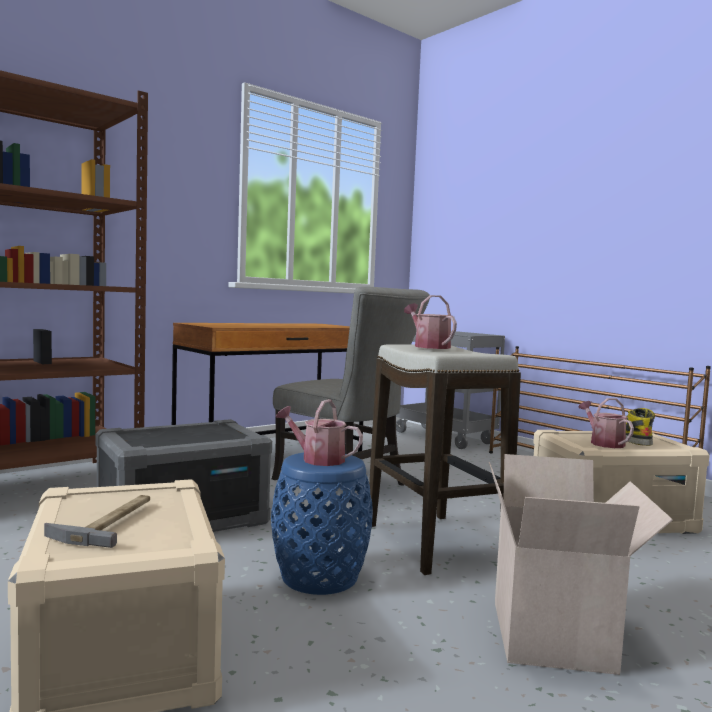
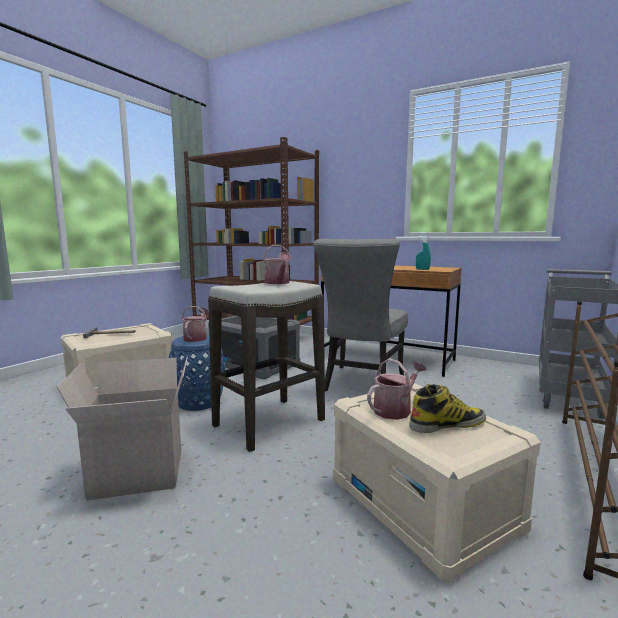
camera: 70 degrees right, 5 degrees up
(330, 326) = (422, 269): none -> turquoise spray bottle
(429, 346) = (278, 283): watering can -> watering can turned 120 degrees clockwise

